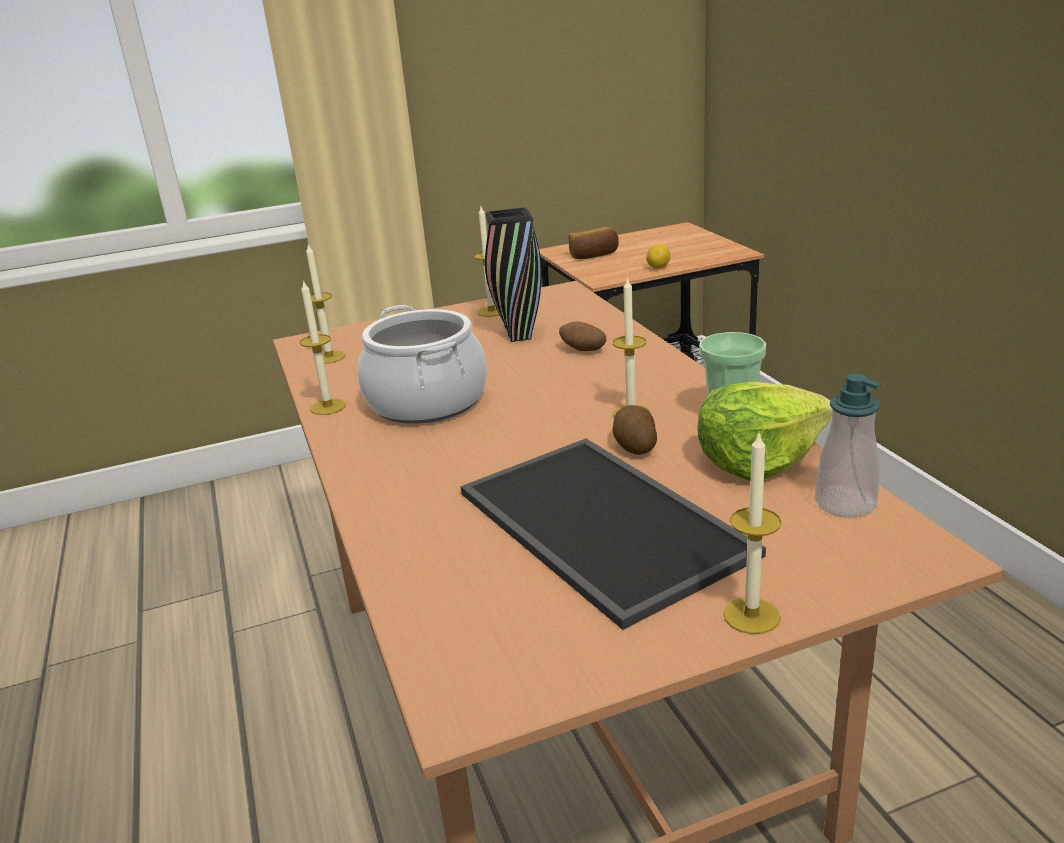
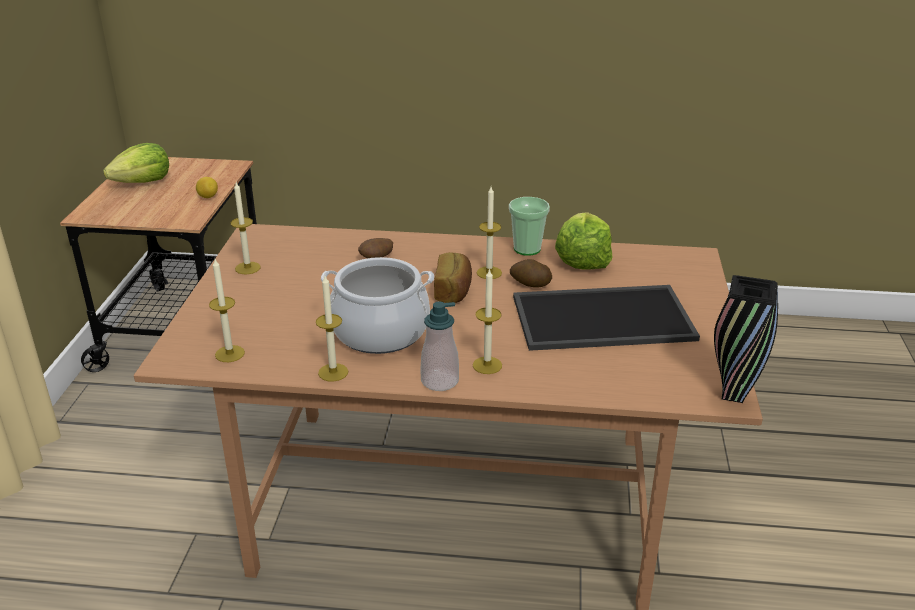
camera: 65 degrees left, 5 degrees up
(519, 337) = (317, 271): black vase -> black vase (732, 395)
(594, 255) = (130, 207): bread -> bread (454, 291)
(645, 242) = (143, 182): none -> lettuce
(751, 616) = (710, 308): candle -> candle (487, 365)
(845, 504) = (642, 256): soap dispenser -> soap dispenser (440, 381)

